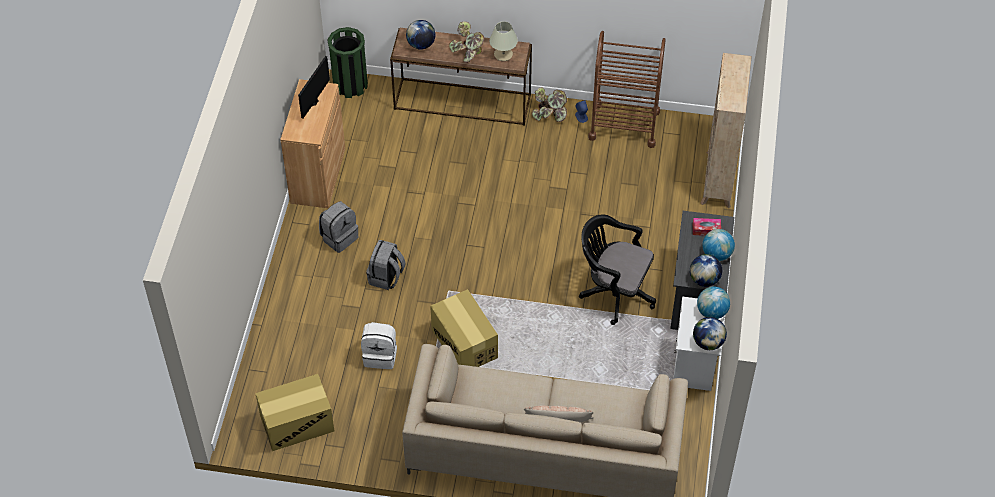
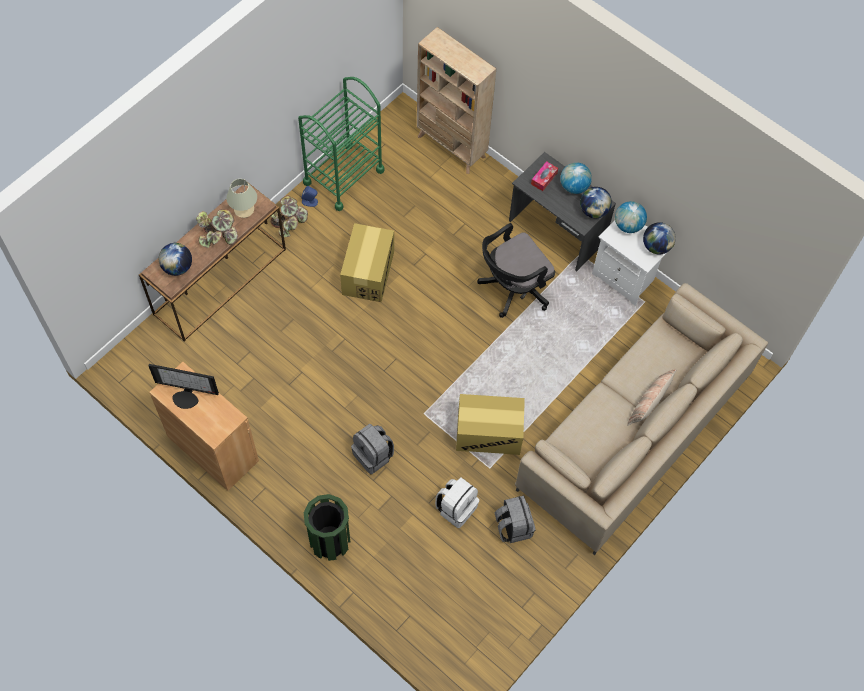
camera: 60 degrees left, 10 degrees up
(297, 423) = (484, 619): cardboard box -> cardboard box (368, 273)
(310, 101) = (186, 397): monitor -> monitor turned 45 degrees counterclockwise
(339, 237) = (299, 470): grey backpack -> grey backpack (513, 526)
(350, 85) = (124, 361): green trash can -> green trash can (330, 541)
(624, 125) = (343, 176): brown cart -> green cart

